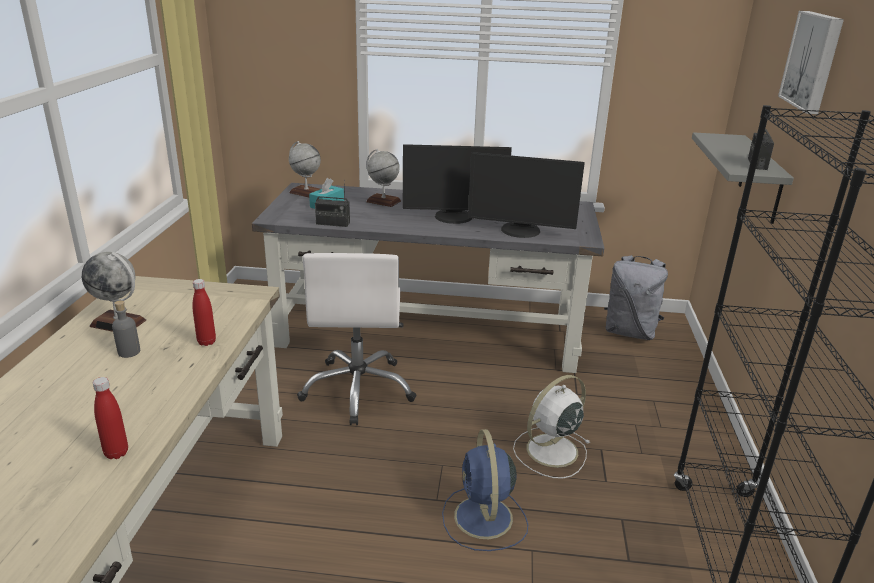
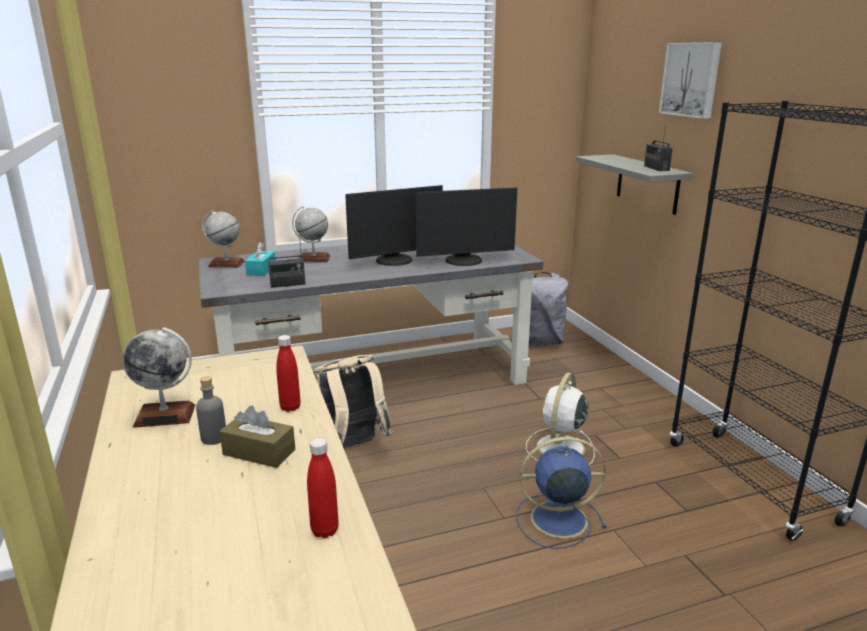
camera: 25 degrees left, 5 degrees down
(144, 374) = (259, 452): none -> brown tissue box
(358, 389) = (351, 448): white office chair -> beige backpack
(484, 519) = (556, 519): blue fan -> blue fan turned 120 degrees clockwise

